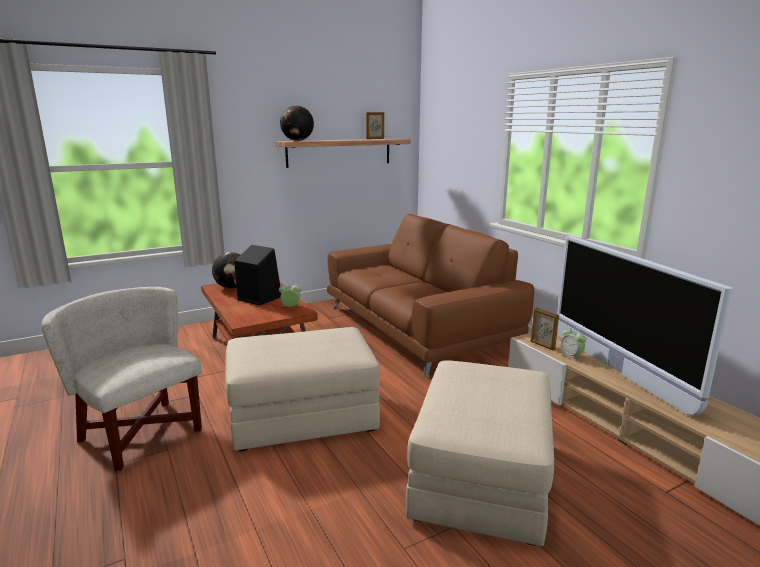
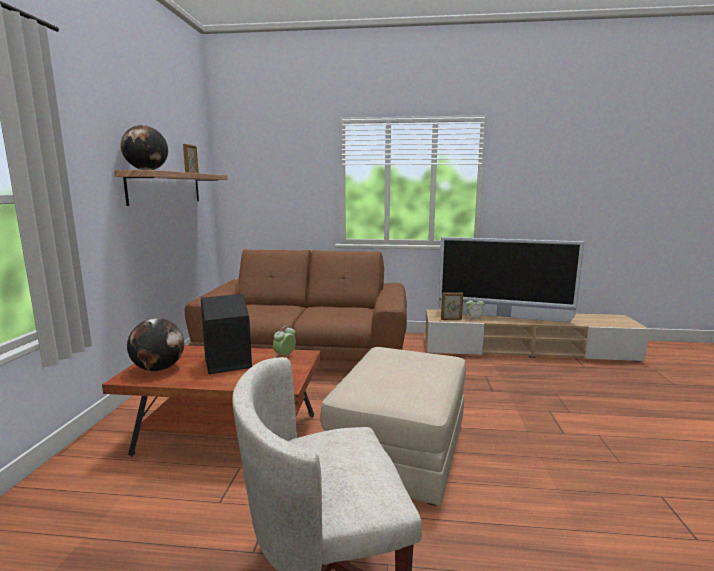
camera: 55 degrees left, 5 degrees down
(481, 478) = (547, 407): beige ottoman -> none

